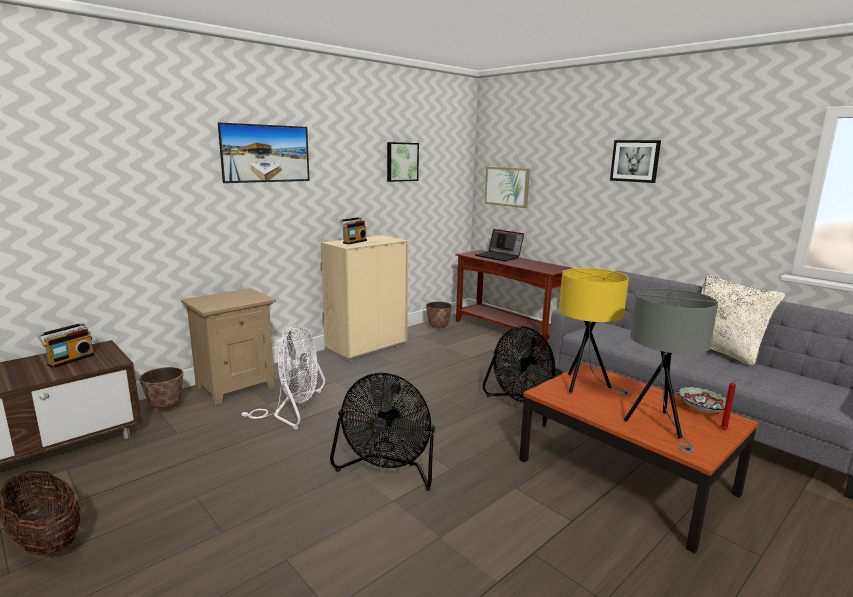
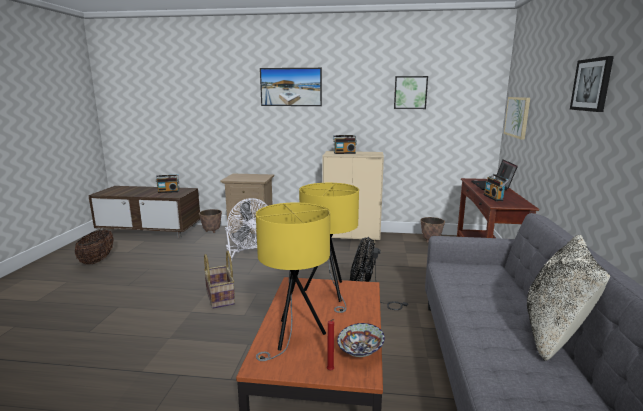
camera: 50 degrees right, 0 degrees up
(385, 468) = (221, 297): black fan -> basket
(530, 266) = (494, 197): none -> radio
(658, 426) = (293, 337): grey table lamp -> yellow table lamp

